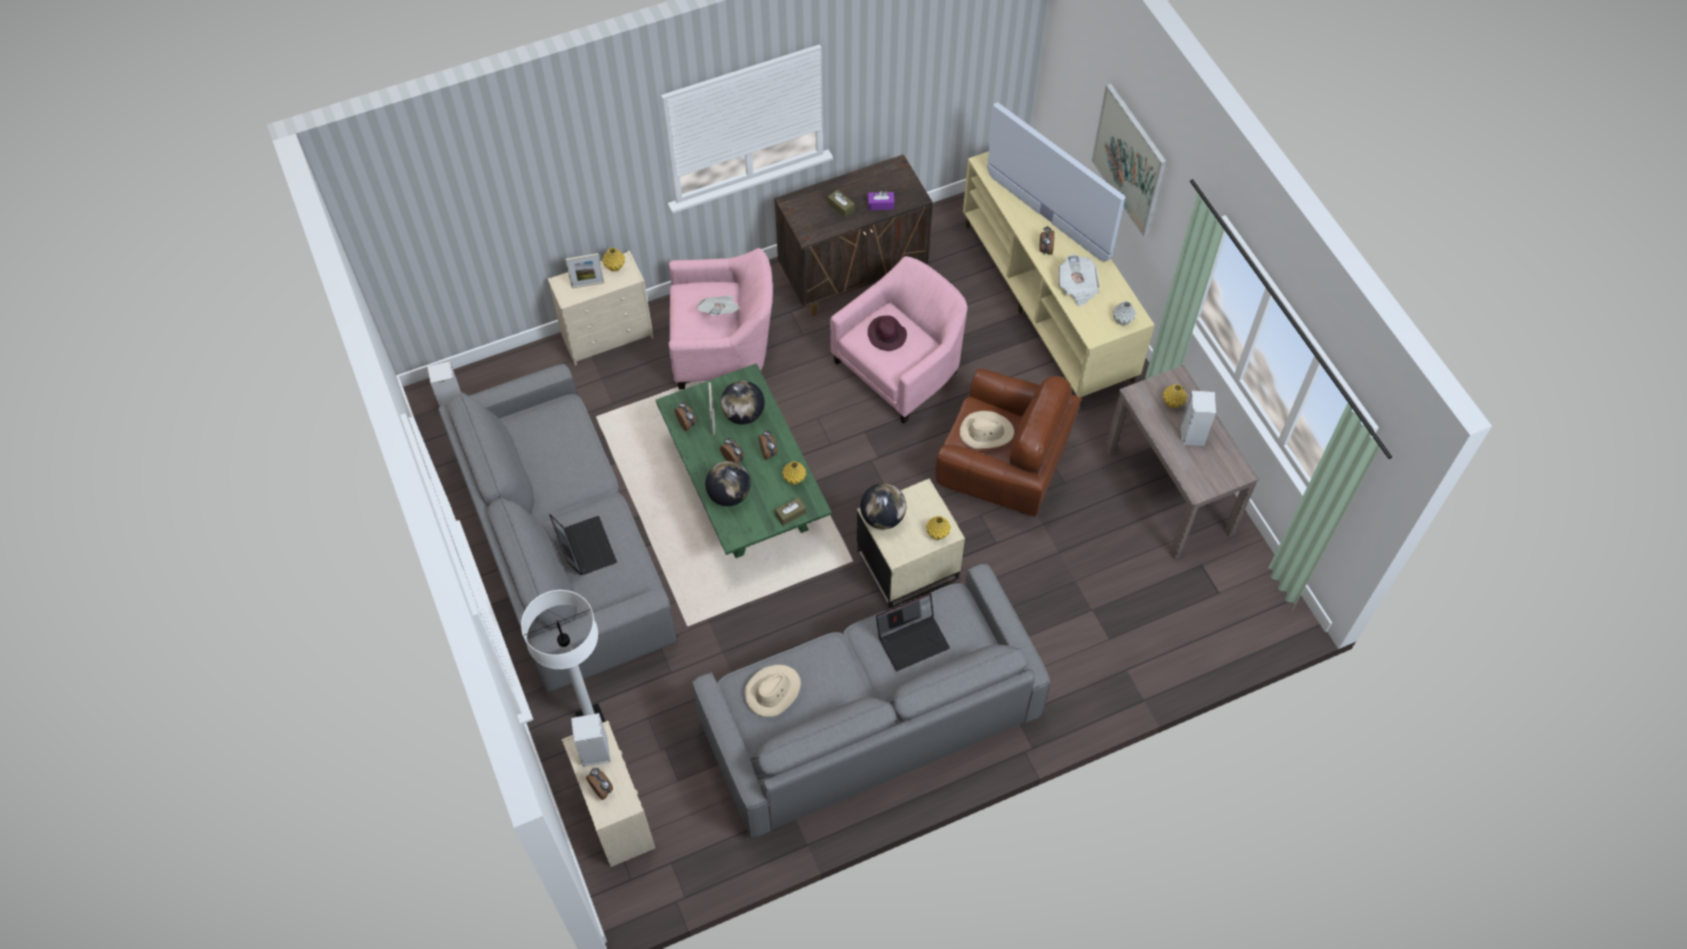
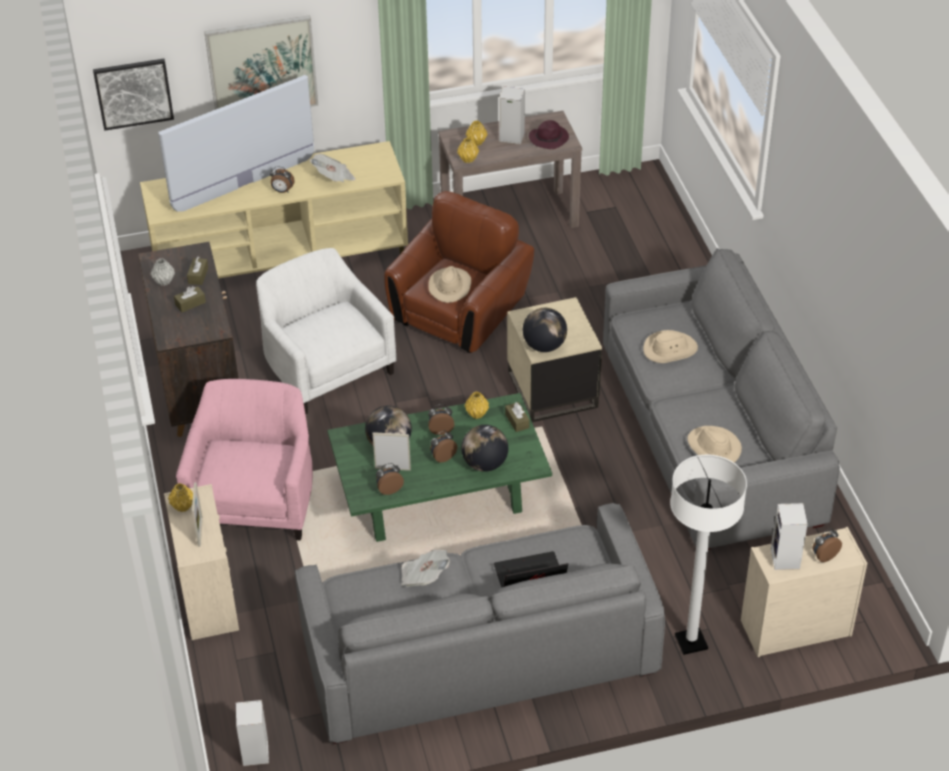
camera: 80 degrees left, 15 degrees down
(720, 312) = (251, 451): newspaper -> newspaper (424, 576)
(881, 204) = (198, 276): purple tissue box -> brown tissue box
(887, 335) = (323, 331): purple hat -> purple hat (549, 138)
(900, 367) = (326, 367): pink armchair -> white armchair
(913, 639) = (670, 350): laptop -> beige hat
(937, 533) = (568, 313): yellow vase -> yellow vase (468, 160)
(1064, 72) = (133, 93): none -> picture
(1122, 320) = (379, 157): grey vase -> grey vase (164, 281)

